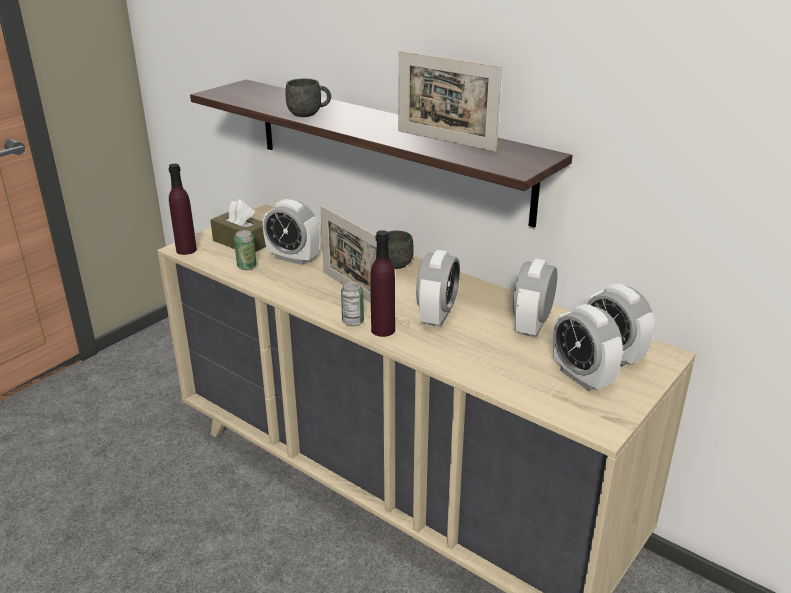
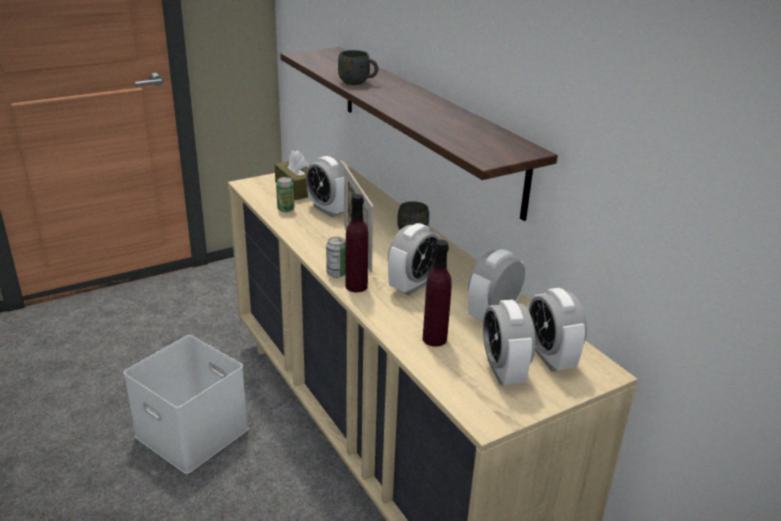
camera: 20 degrees right, 0 degrees up
(186, 250) = (249, 186): purple bottle -> purple bottle (434, 339)
(189, 541) = (195, 432): none -> white storage box
(445, 141) = (450, 123): picture frame -> none

